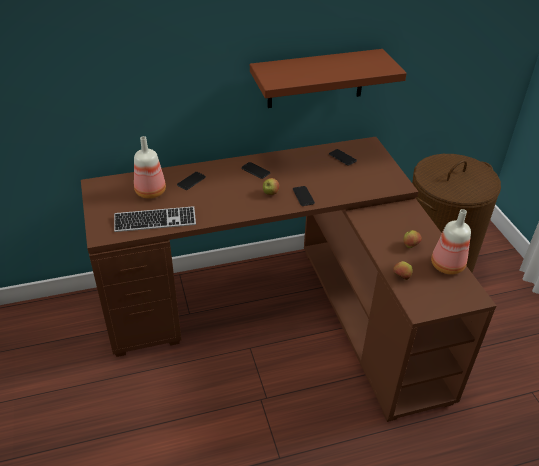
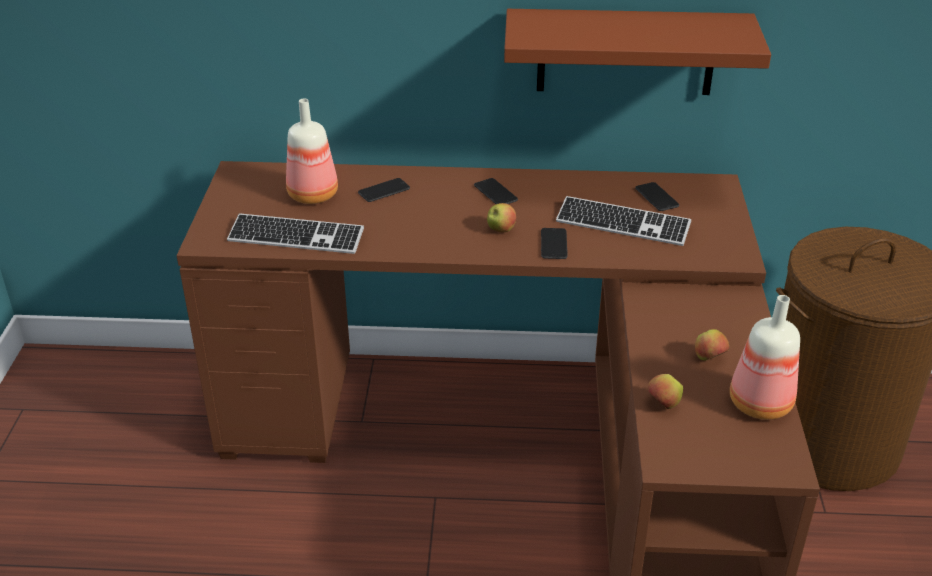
camera: 20 degrees right, 5 degrees down
(333, 177) = (622, 224): none -> keyboard

